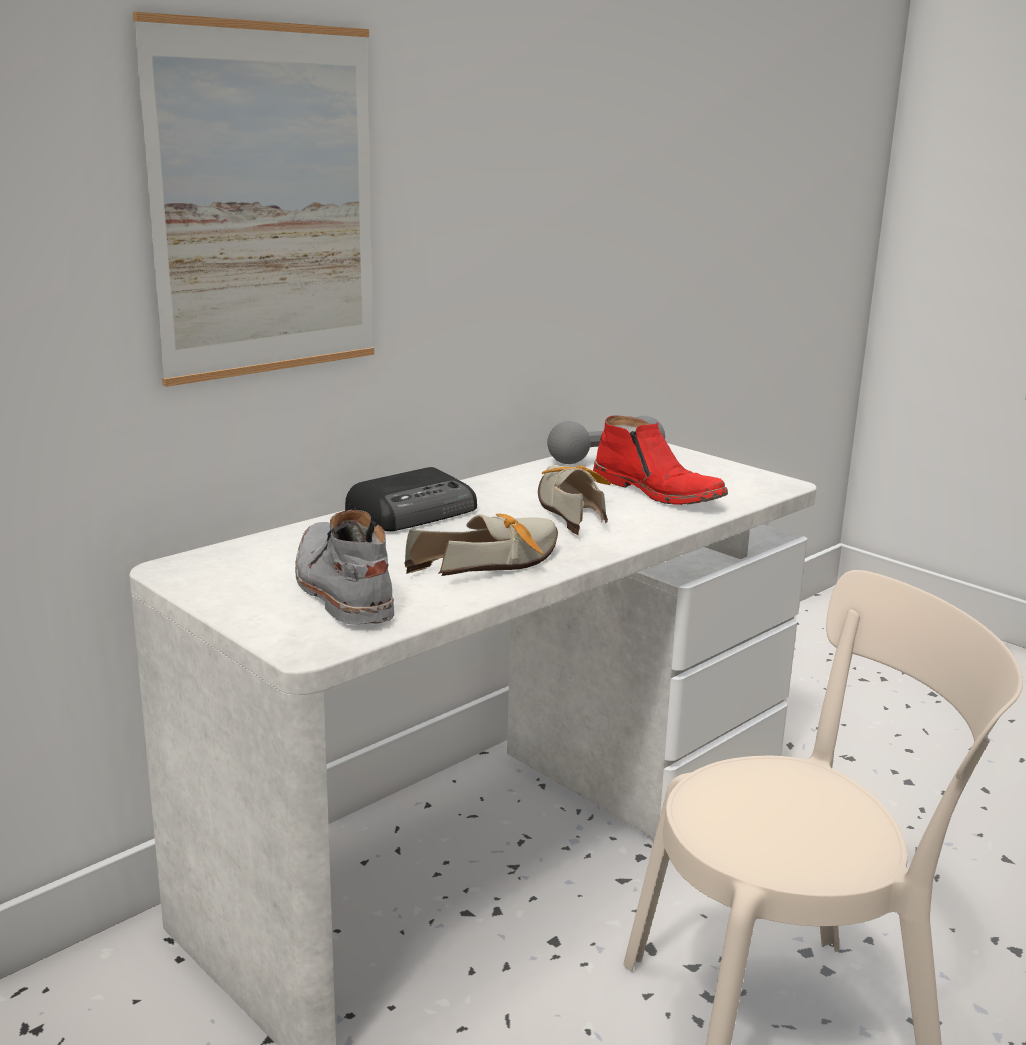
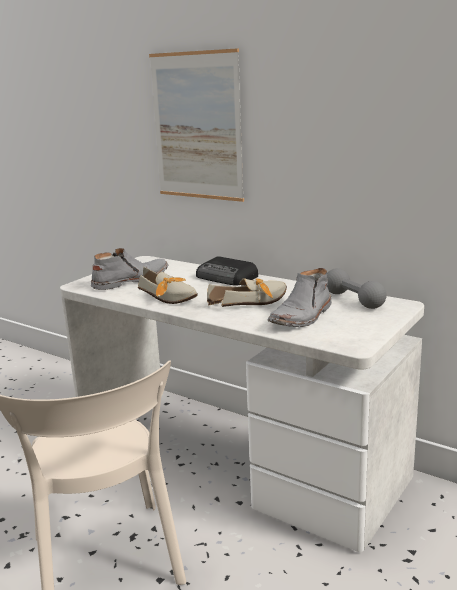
camera: 80 degrees right, 0 degrees up
(659, 492) = (302, 317): red boot -> grey boot

